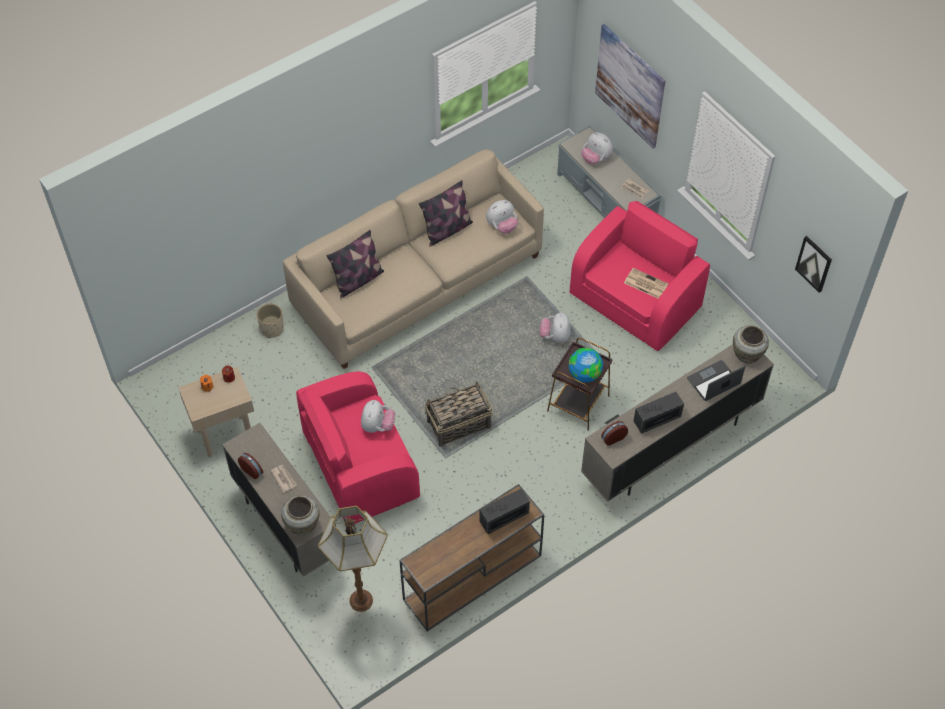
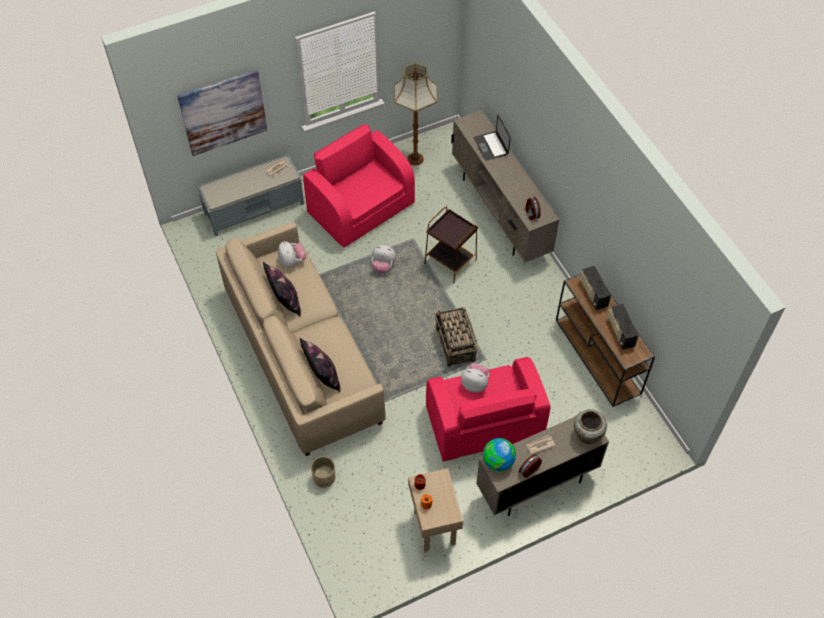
camera: 80 degrees left, 0 degrees up
(361, 600) = (610, 436): floor lamp -> floor lamp (415, 159)
(584, 374) = (457, 229): globe -> globe (498, 462)
(596, 158) = (236, 187): plush toy -> none
(645, 283) = (371, 182): newspaper -> none
(657, 419) = (519, 184): radio -> radio (620, 333)
(747, 354) = (470, 122): beige vase -> none
(814, 263) = (433, 45): picture -> none

